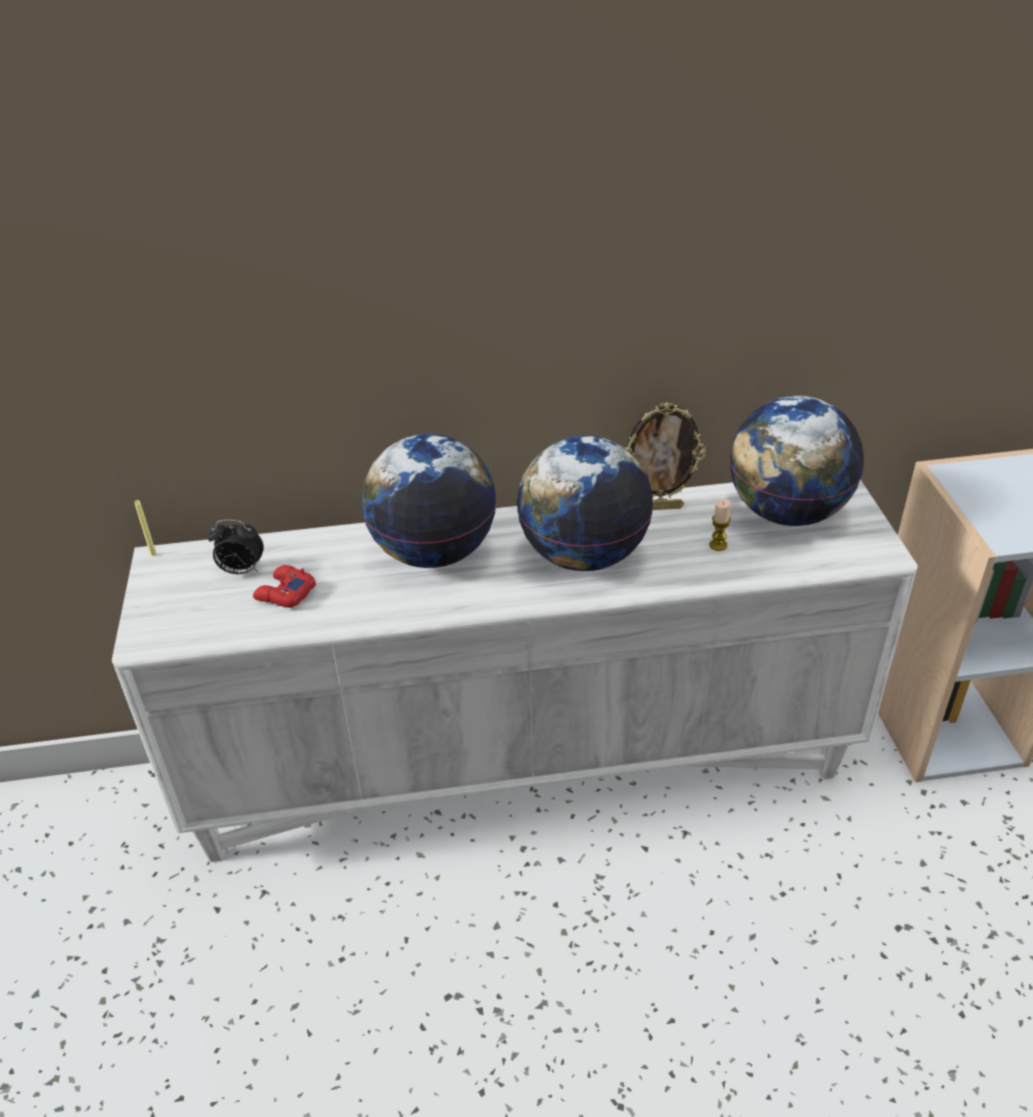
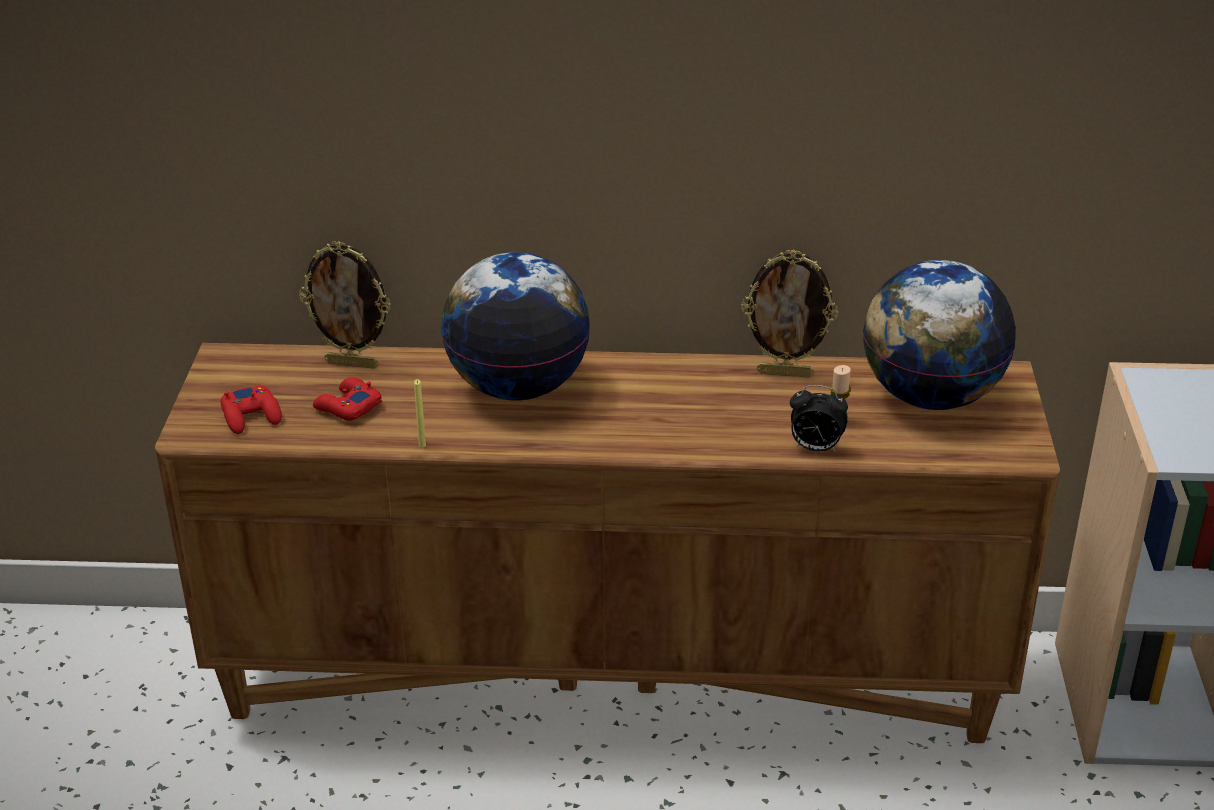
camera: 10 degrees right, 5 degrees down
(153, 554) = (220, 351): yellow candle -> yellow candle (422, 445)
(198, 615) = (252, 416): none -> red game controller
(241, 571) = (307, 379): alarm clock -> alarm clock (815, 448)
(279, 549) = (352, 363): none -> picture frame
(522, 779) = (606, 687): white dresser -> brown dresser
(583, 555) = (681, 410): globe -> none

